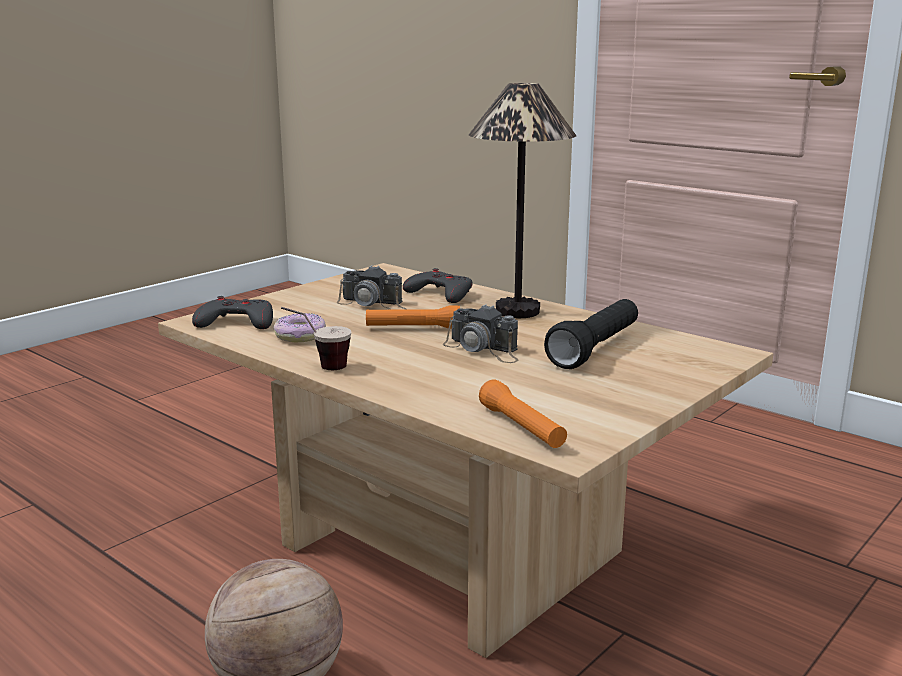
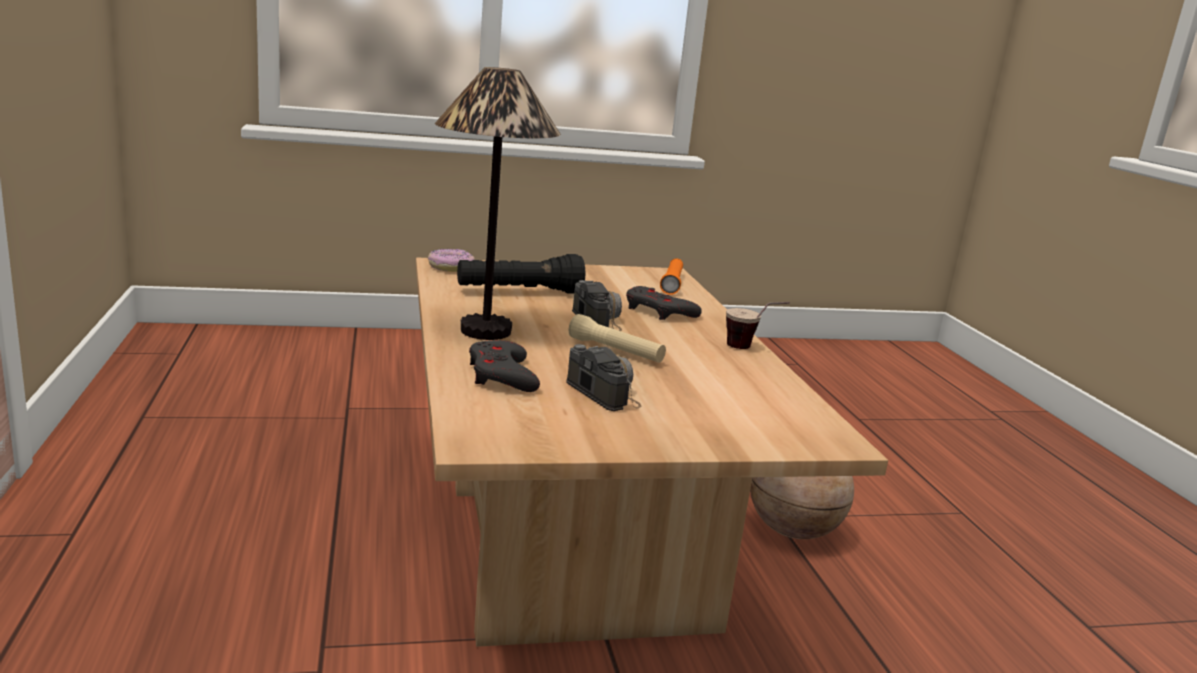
camera: 145 degrees left, 0 degrees up
(236, 322) = (789, 421): grey game controller -> grey game controller (658, 311)
(300, 336) = (734, 380): donut -> donut (450, 267)
(413, 328) = (615, 351): orange flashlight -> beige flashlight

